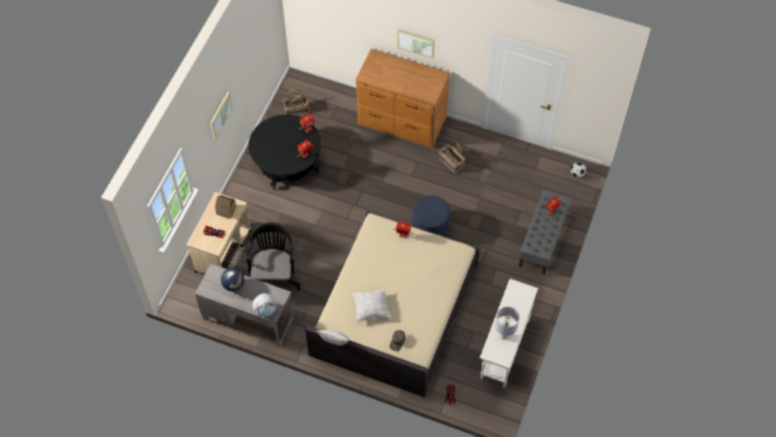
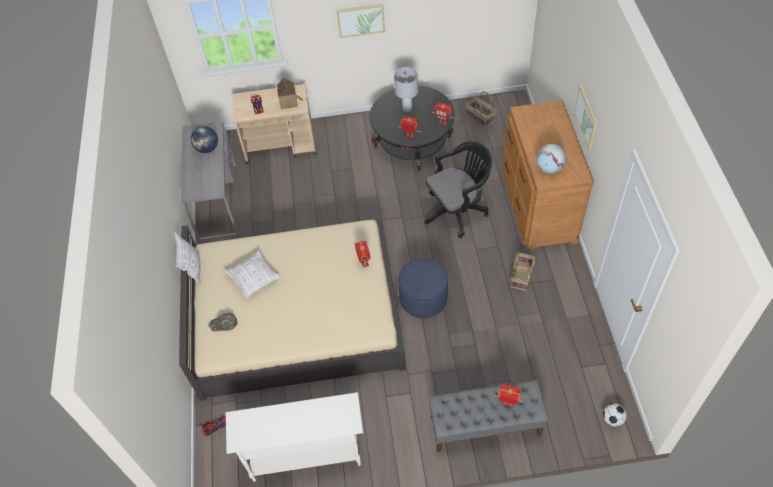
camera: 65 degrees right, 5 degrees down
(265, 310) = (191, 186): globe -> globe (549, 168)
(274, 277) = (275, 197): black office chair -> black office chair (458, 210)
(504, 335) = (270, 425): grey table lamp -> grey table lamp (407, 108)

